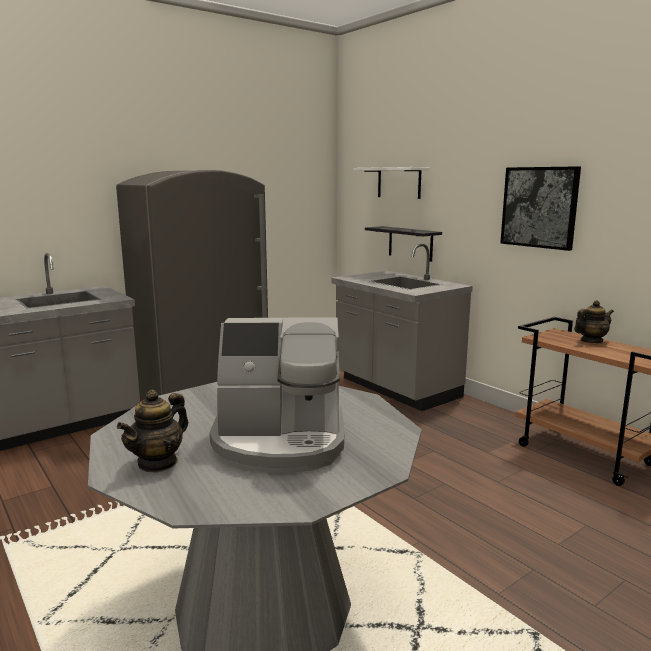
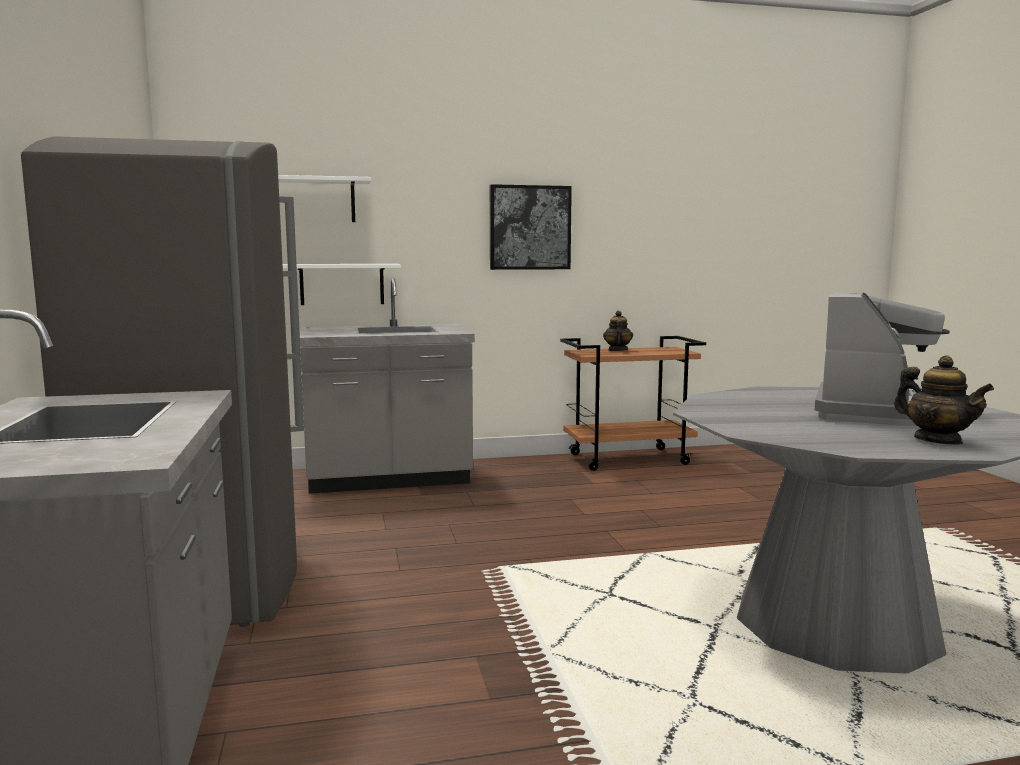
camera: 65 degrees left, 5 degrees down
(410, 243) = (342, 284): black shelf -> white shelf

